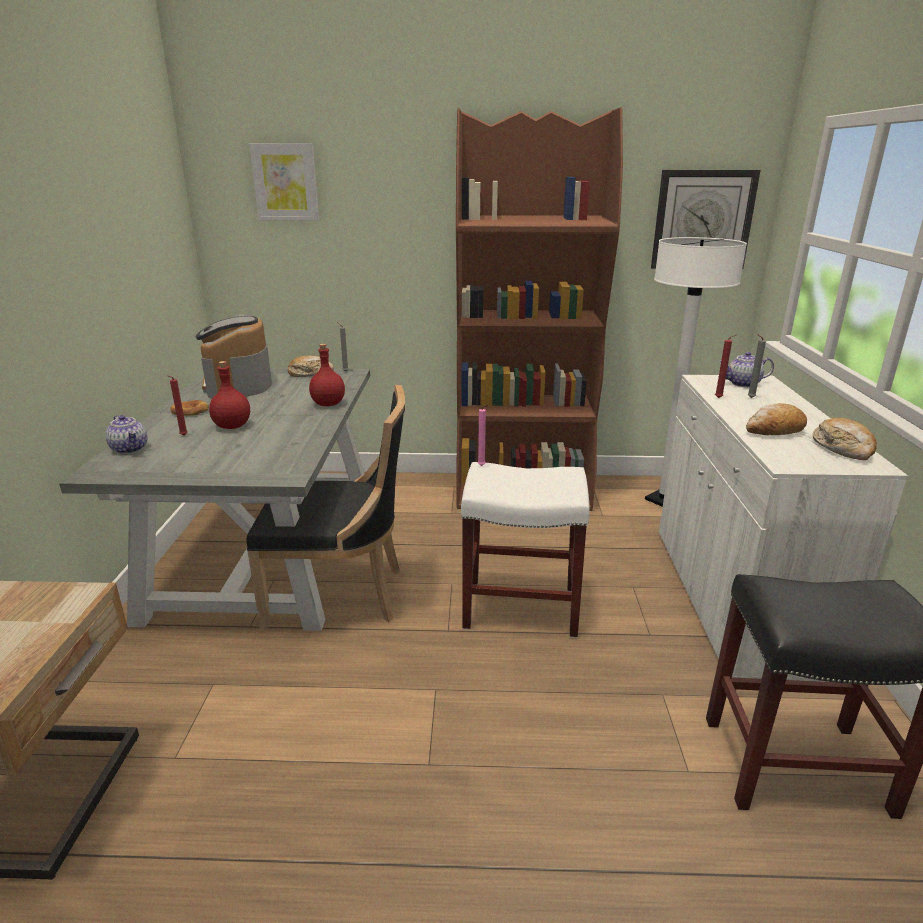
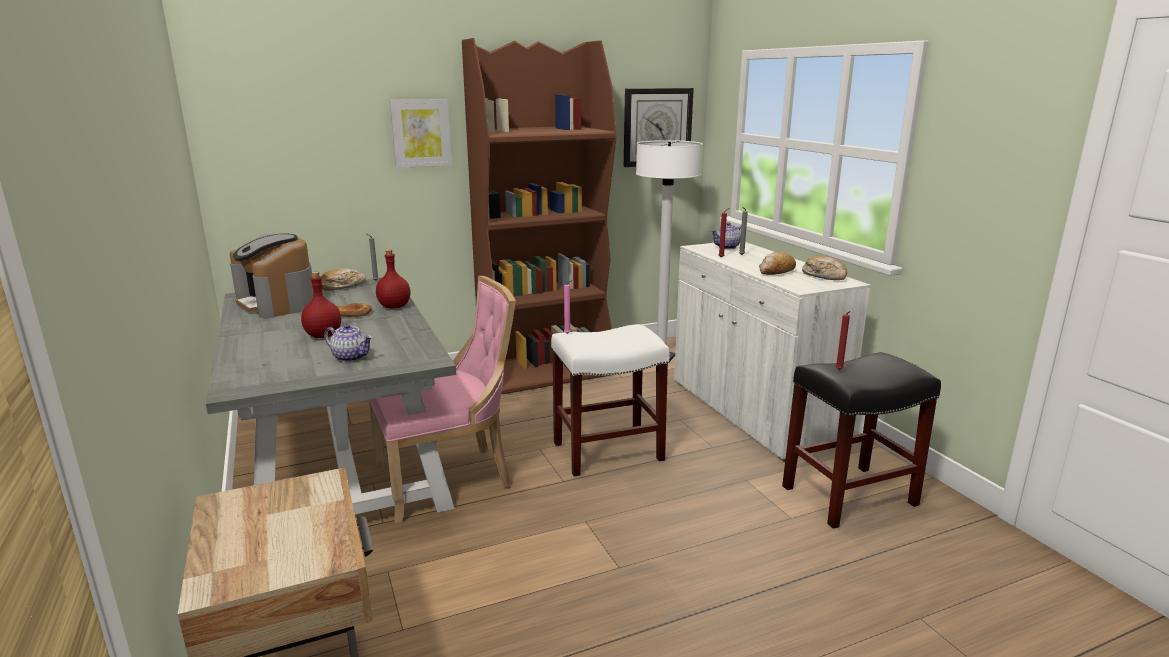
camera: 25 degrees left, 5 degrees down
(130, 449) = (241, 367): teapot -> teapot (351, 357)
(182, 436) = (282, 350): red candle -> red candle (839, 370)
(190, 411) = (259, 330): bread -> bread (354, 313)
(285, 182) = (295, 103): picture -> picture (421, 133)
(341, 595) = (449, 479): black chair -> pink chair

